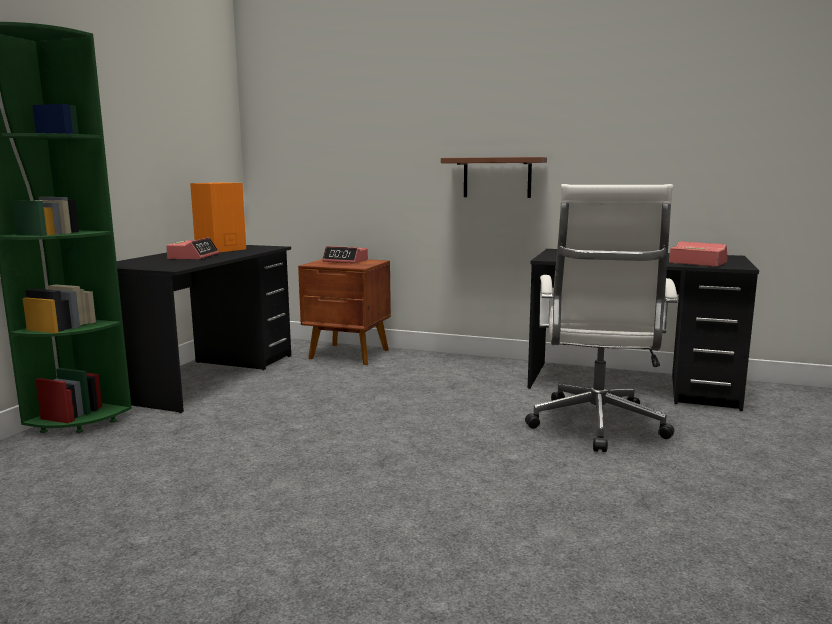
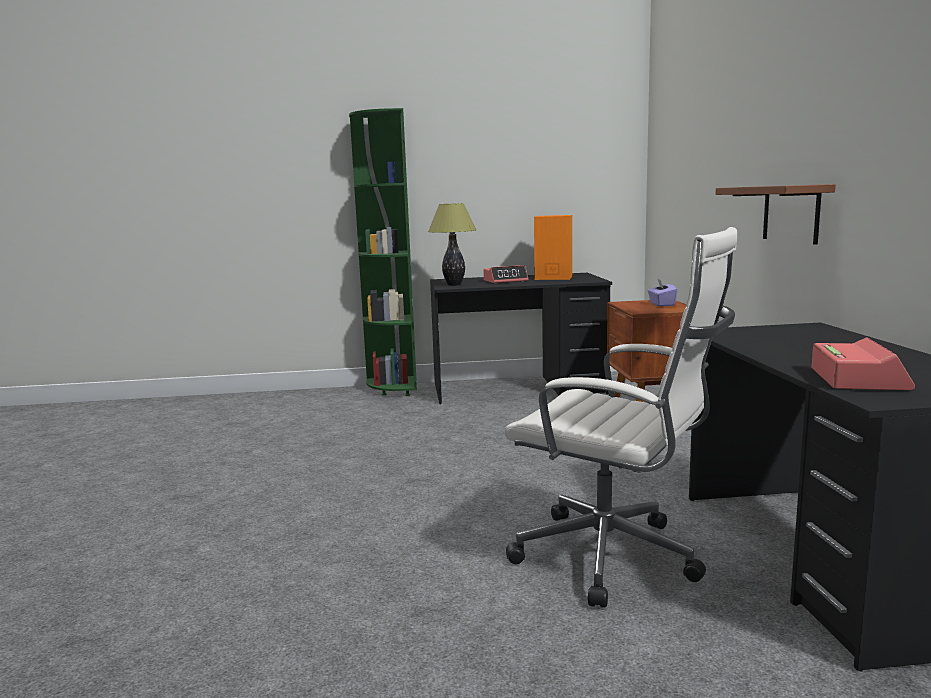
camera: 65 degrees right, 0 degrees up
(164, 266) = (454, 284): none -> table lamp
(345, 261) = (661, 304): alarm clock -> purple tissue box
(597, 427) = (614, 558): white office chair -> white office chair turned 135 degrees counterclockwise

